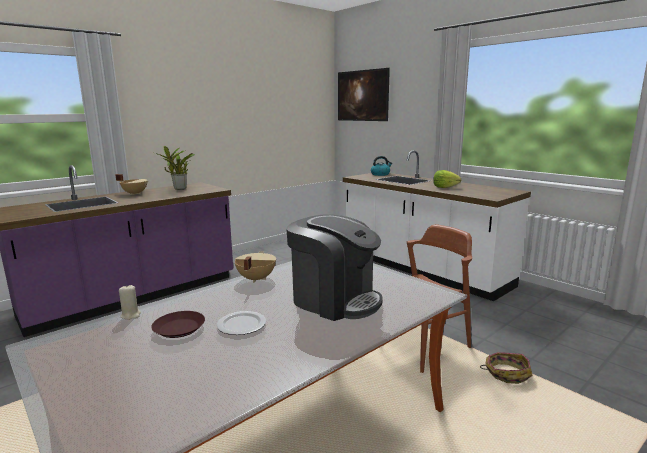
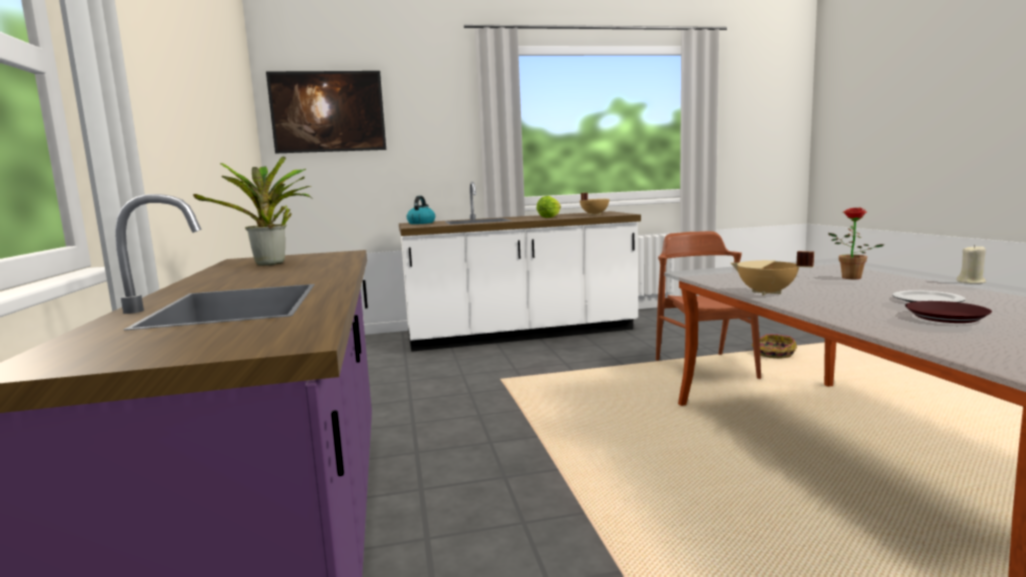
camera: 60 degrees left, 5 degrees down
(131, 315) = (903, 334): beige candle -> beige candle (971, 282)
(135, 193) = (229, 280): beige cooking pot -> beige cooking pot (594, 214)
(335, 300) = (849, 278): coffee machine -> potted plant

